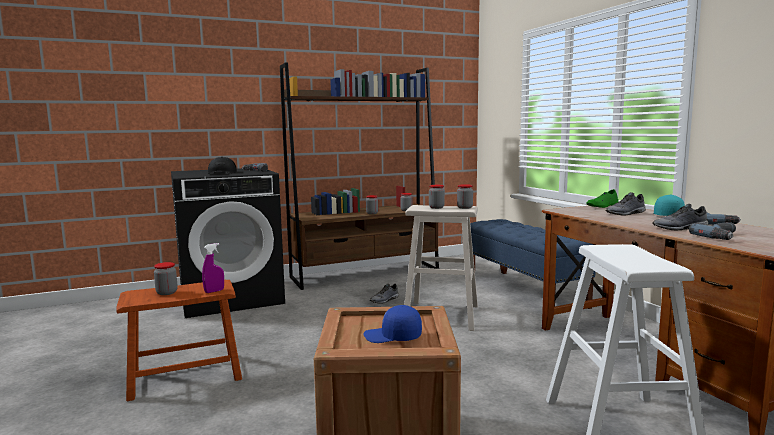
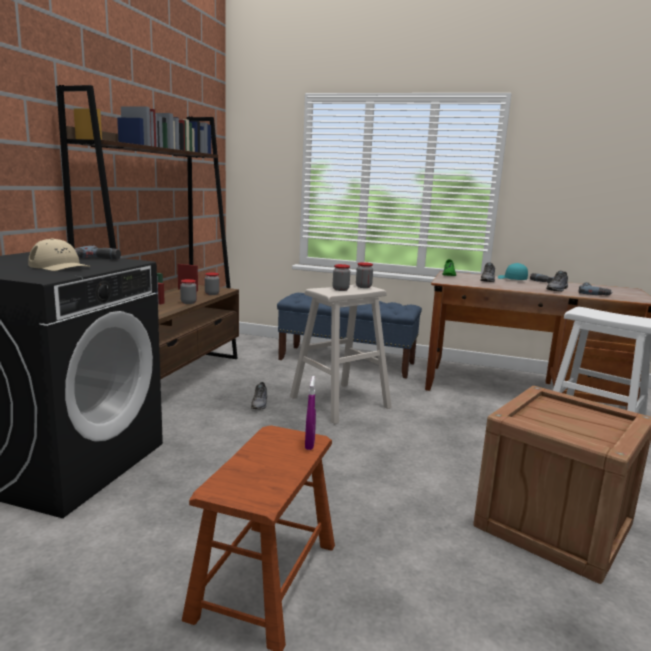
camera: 50 degrees left, 5 degrees up
(167, 293) = (261, 470): jar -> none
(221, 173) = (59, 266): black cap -> beige cap
(393, 337) = (587, 422): blue cap -> none

